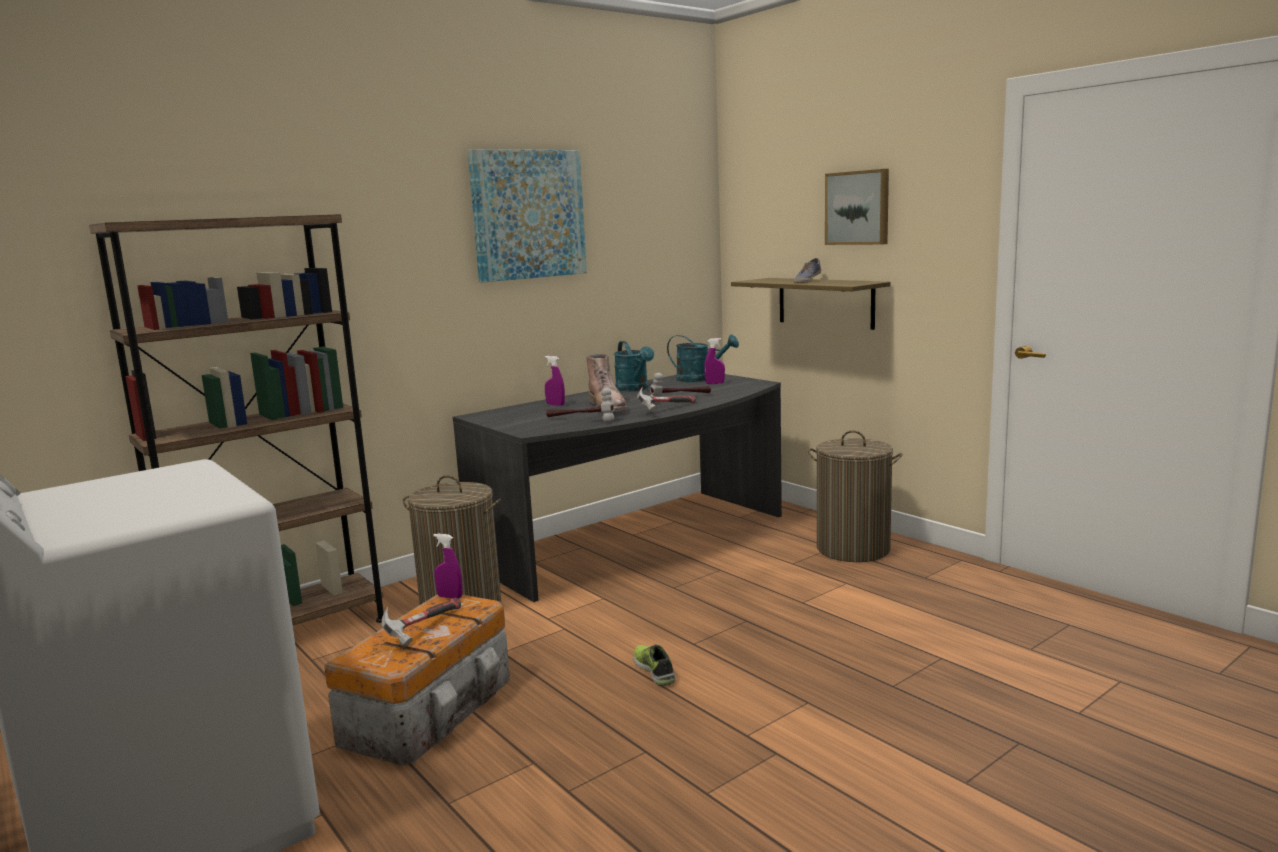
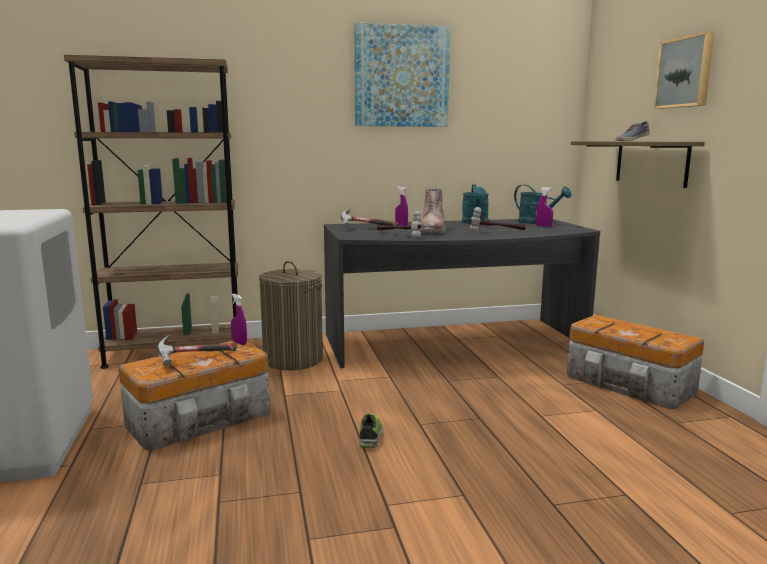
camera: 25 degrees right, 0 degrees up
(666, 409) = (472, 236): hammer -> hammer (367, 228)
(853, 549) = (629, 385): laundry basket -> storage box

